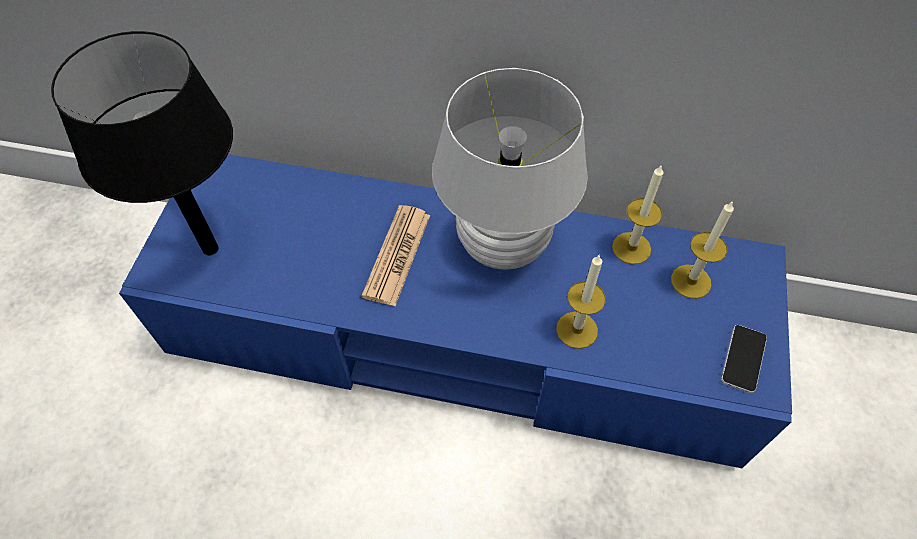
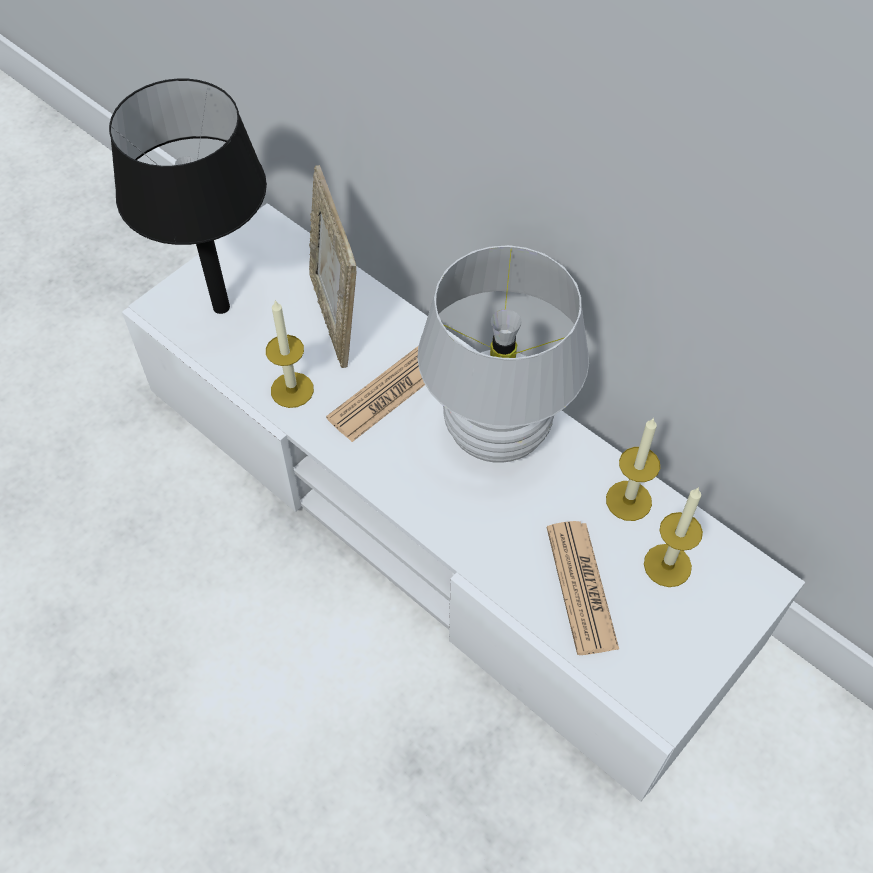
camera: 30 degrees right, 0 degrees up
(316, 213) = (336, 317): none -> picture frame
(458, 335) = (436, 513): blue tv stand -> white tv stand
(577, 330) = (511, 552): candle -> candle (292, 390)
(645, 329) = (581, 587): none -> newspaper
(743, 359) = (664, 669): phone -> none

